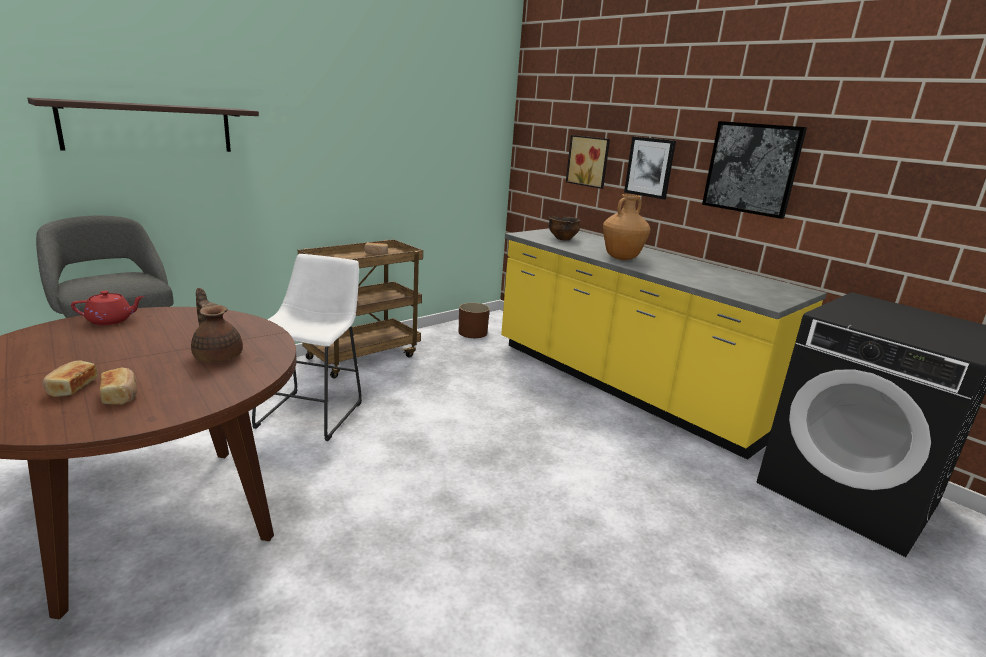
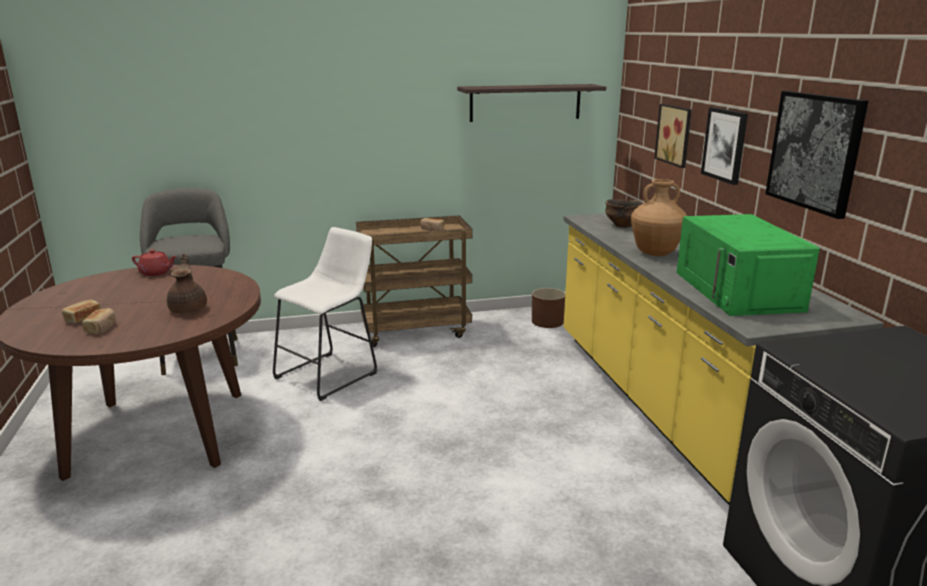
camera: 30 degrees right, 0 degrees up
(149, 127) = (230, 116): shelf -> shelf (525, 102)
(718, 280) = (738, 291): none -> green microwave

